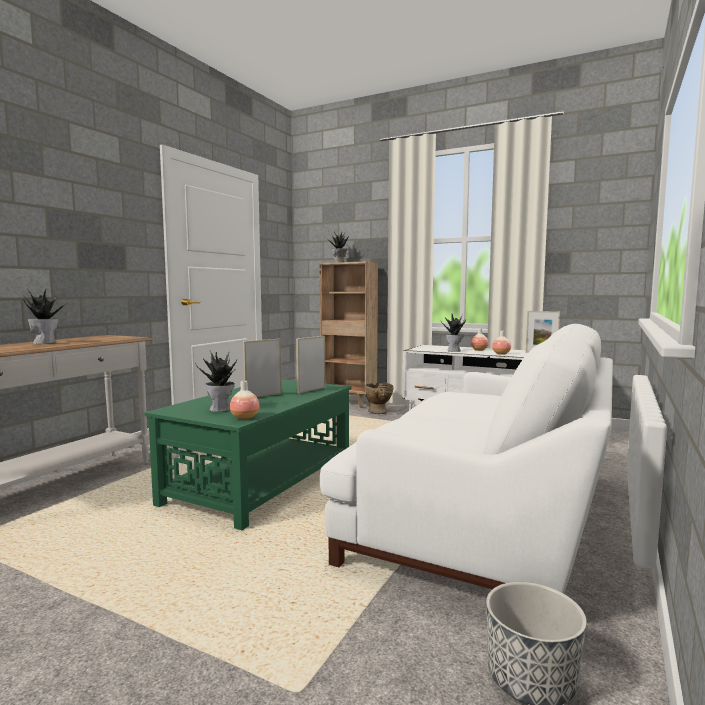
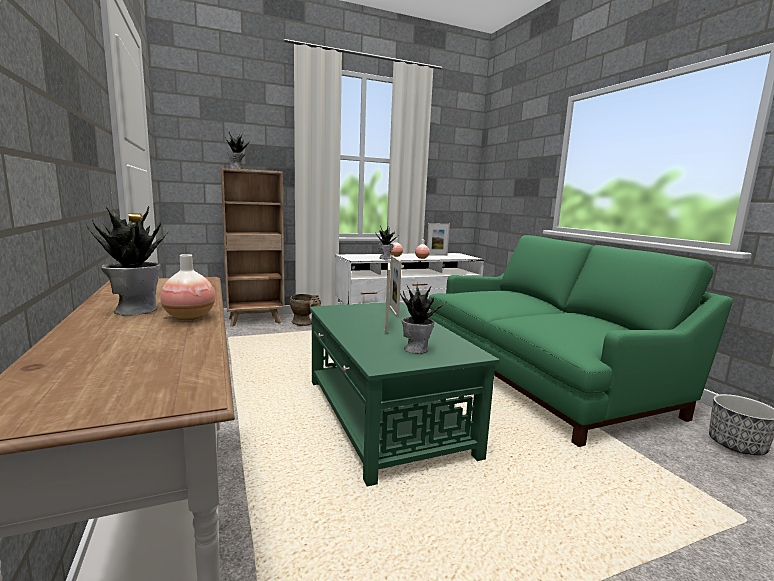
camera: 50 degrees left, 5 degrees up
(244, 418) = (467, 350): vase -> vase (189, 317)
(490, 513) = (541, 374): white sofa -> green sofa

